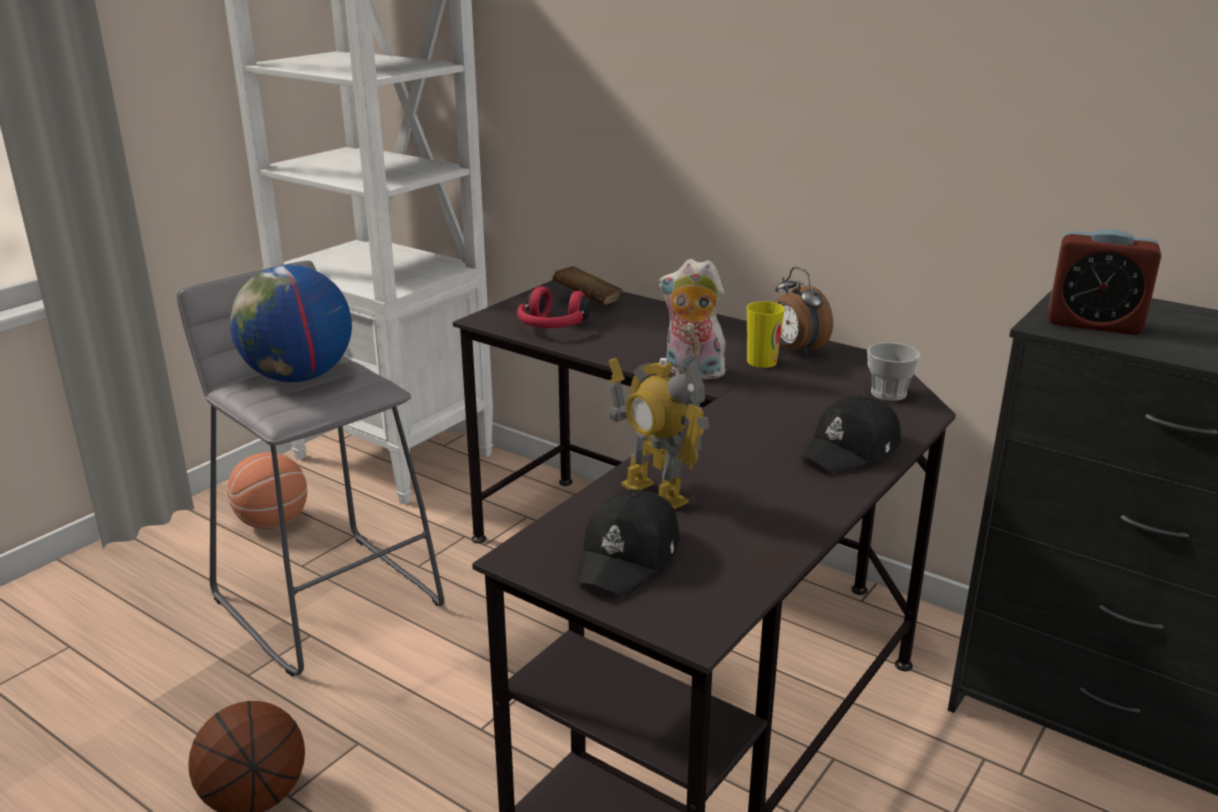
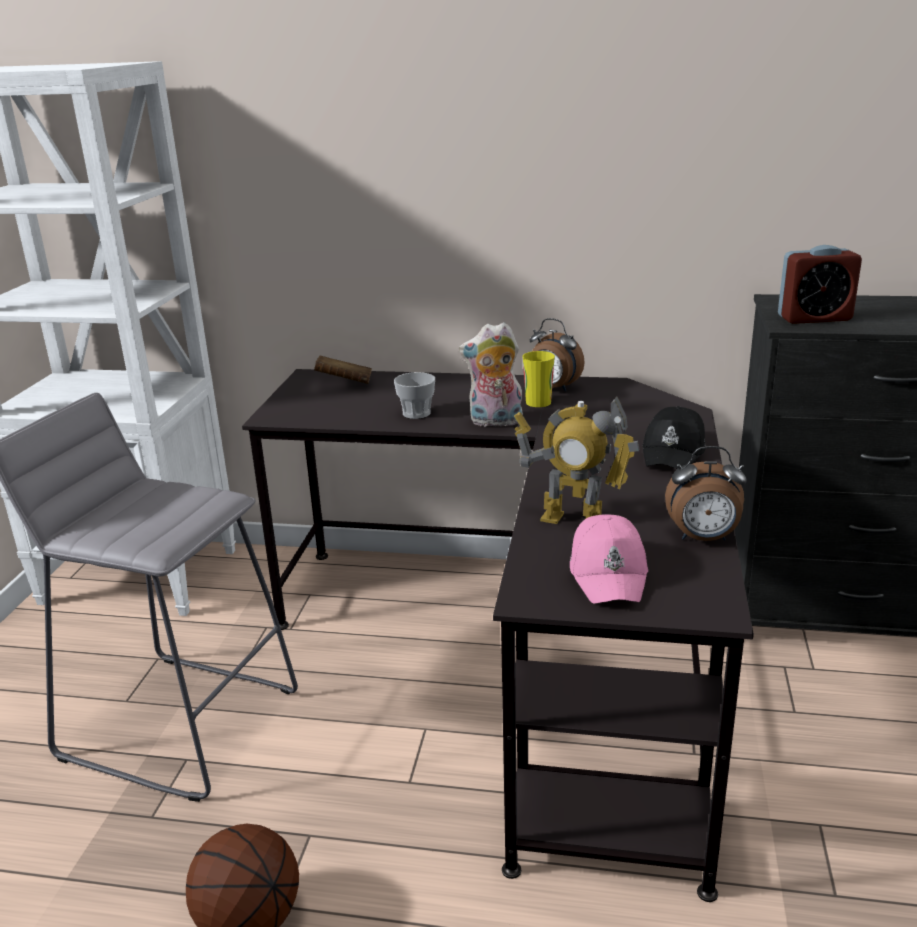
camera: 25 degrees left, 0 degrees up
(273, 522) = (62, 670): basketball -> none
(299, 377) = (134, 508): globe -> none
(552, 327) = (338, 411): red headphones -> none
(629, 557) = (609, 572): black cap -> pink cap
(772, 552) = (703, 538): none -> alarm clock
(888, 393) = (653, 405): cup -> cup (416, 413)

